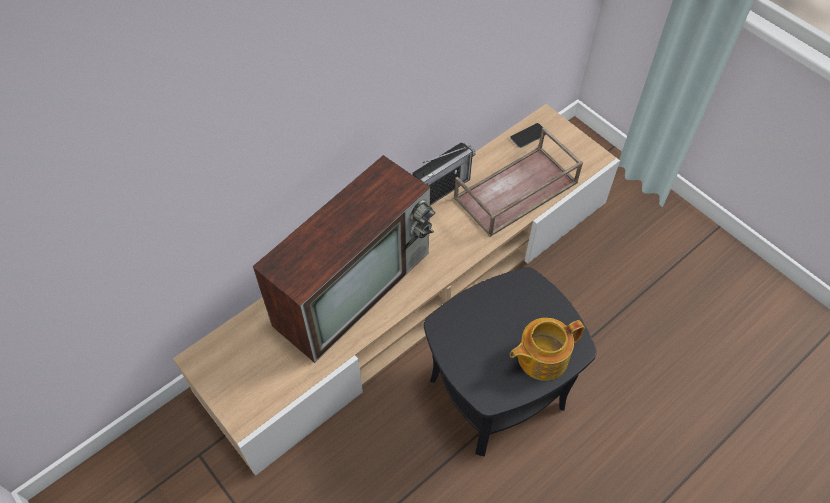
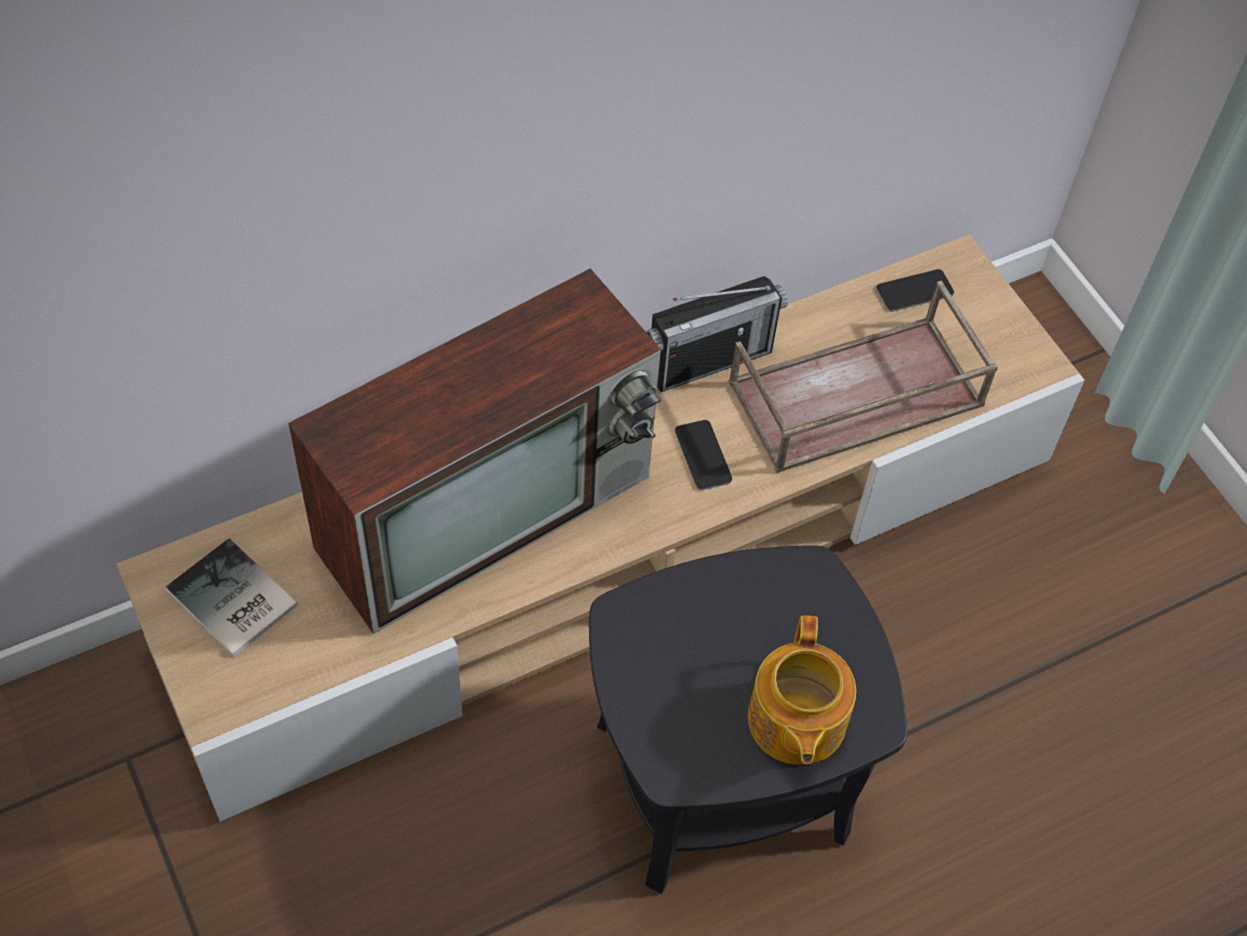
camera: 10 degrees right, 0 degrees up
(237, 364) = (231, 602): none -> book
(451, 236) = (703, 455): none -> phone
(541, 357) = (795, 722): teapot -> teapot turned 75 degrees counterclockwise

